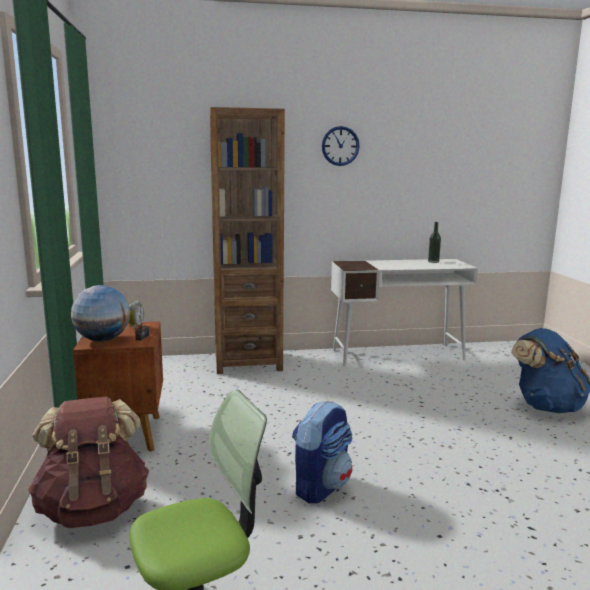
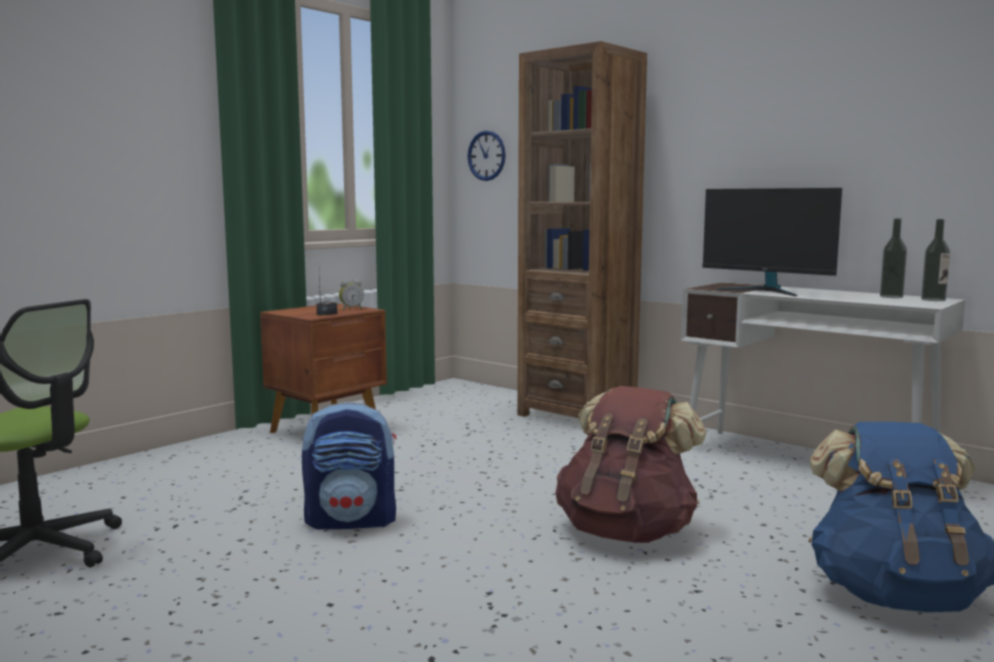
camera: 50 degrees right, 5 degrees down
(93, 508) = (193, 461): brown backpack -> brown backpack (626, 532)
(103, 340) = (298, 311): globe -> none
(340, 146) = (742, 93): wall clock -> wall clock (486, 155)
(380, 266) = (766, 291): none -> monitor
(451, 261) = (933, 300): none -> bottle

